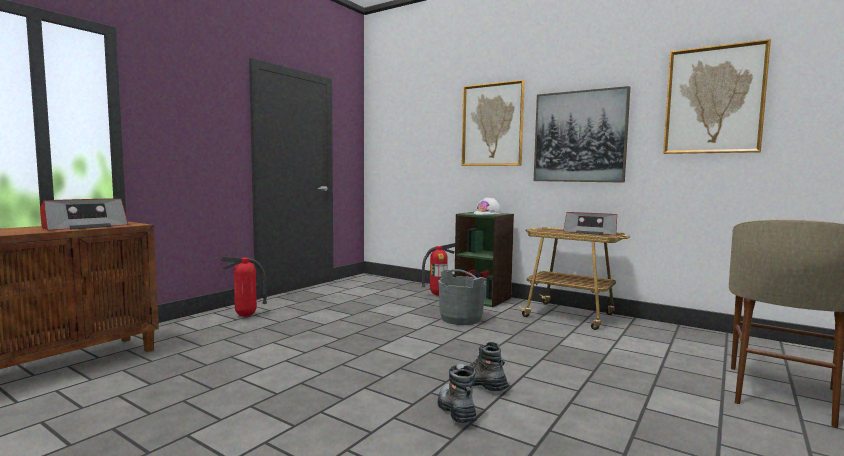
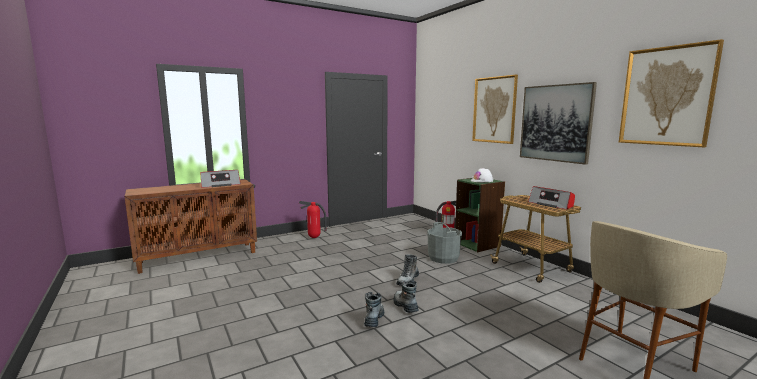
camera: 25 degrees right, 5 degrees up
(446, 352) = (408, 280): none -> boot

